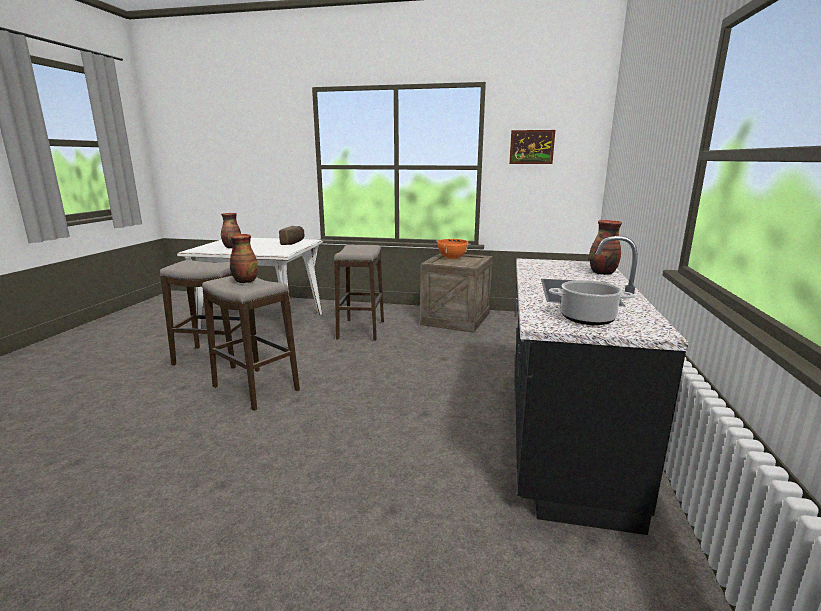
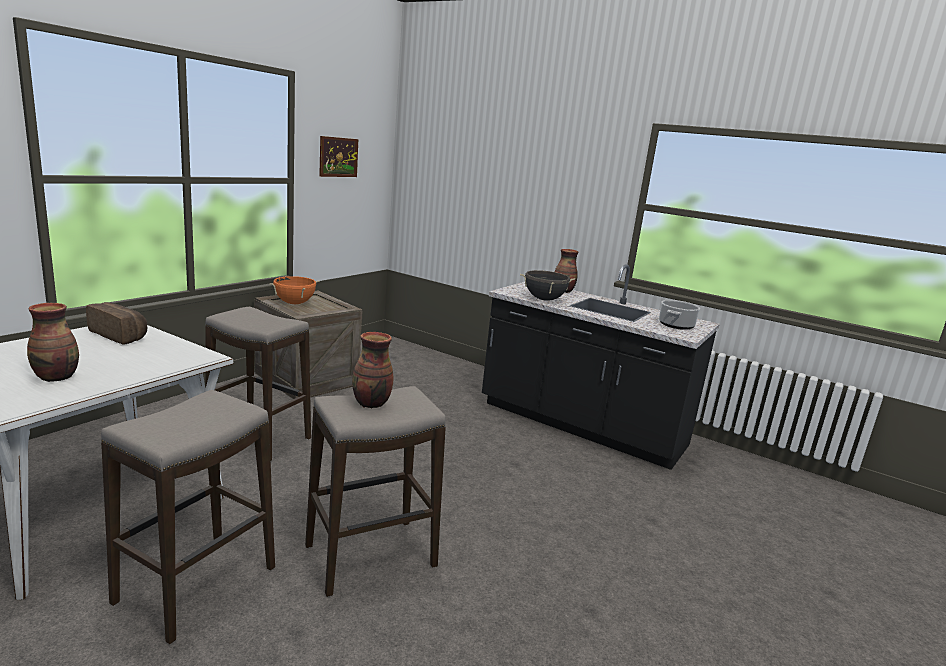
camera: 70 degrees left, 0 degrees up
(538, 271) = (544, 299): none -> black cooking pot

